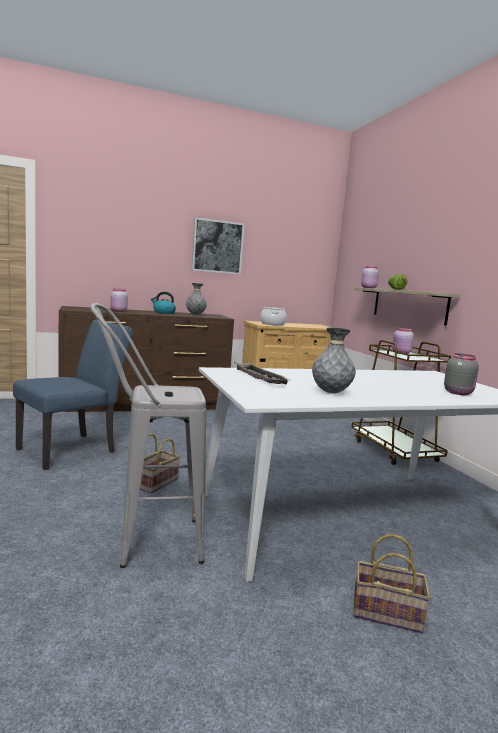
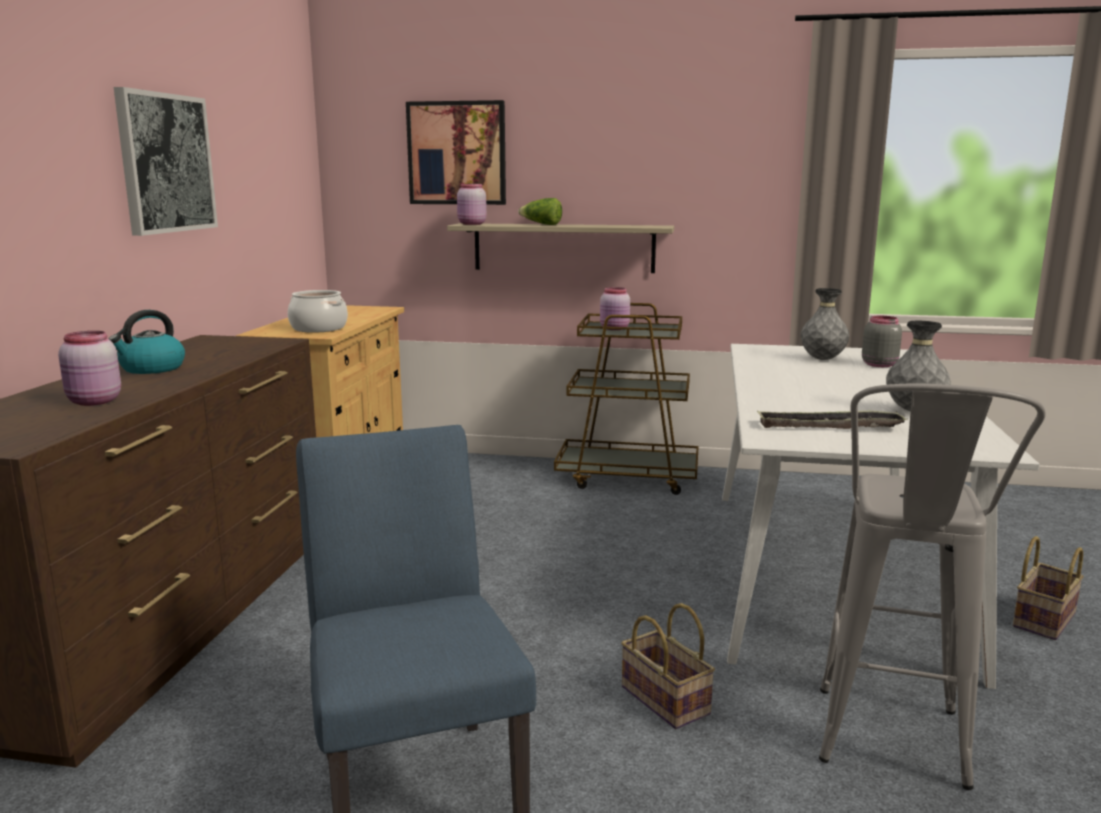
camera: 60 degrees left, 5 degrees up
(195, 314) = (207, 351): grey vase -> grey vase (822, 359)
(377, 251) = (457, 153): none -> picture

